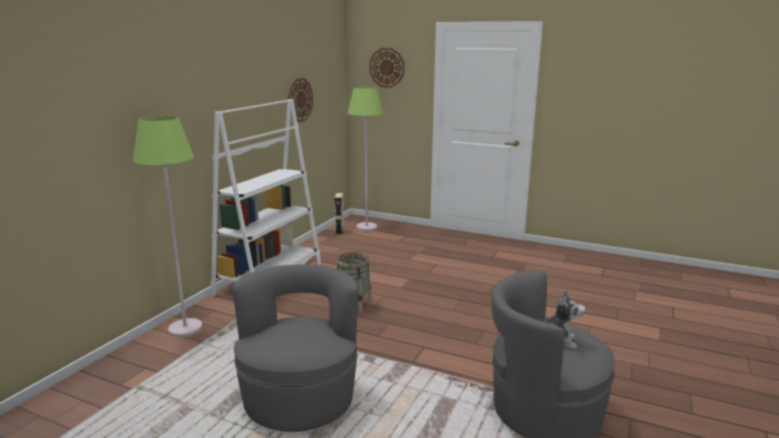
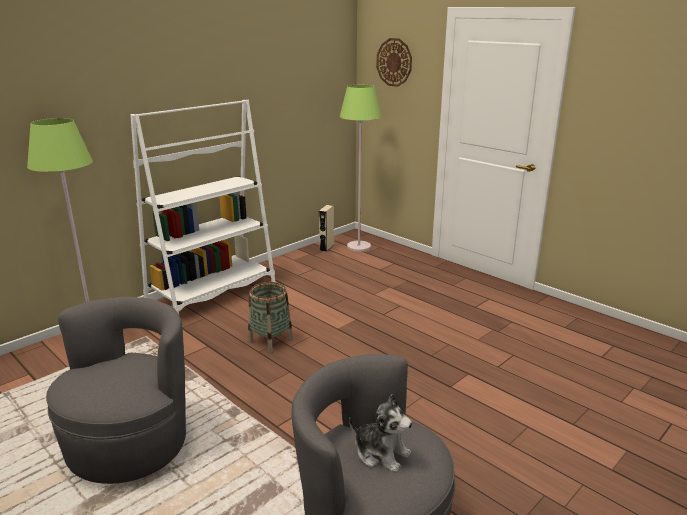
camera: 20 degrees right, 5 degrees up
(300, 100) = (278, 98): wall clock -> none

